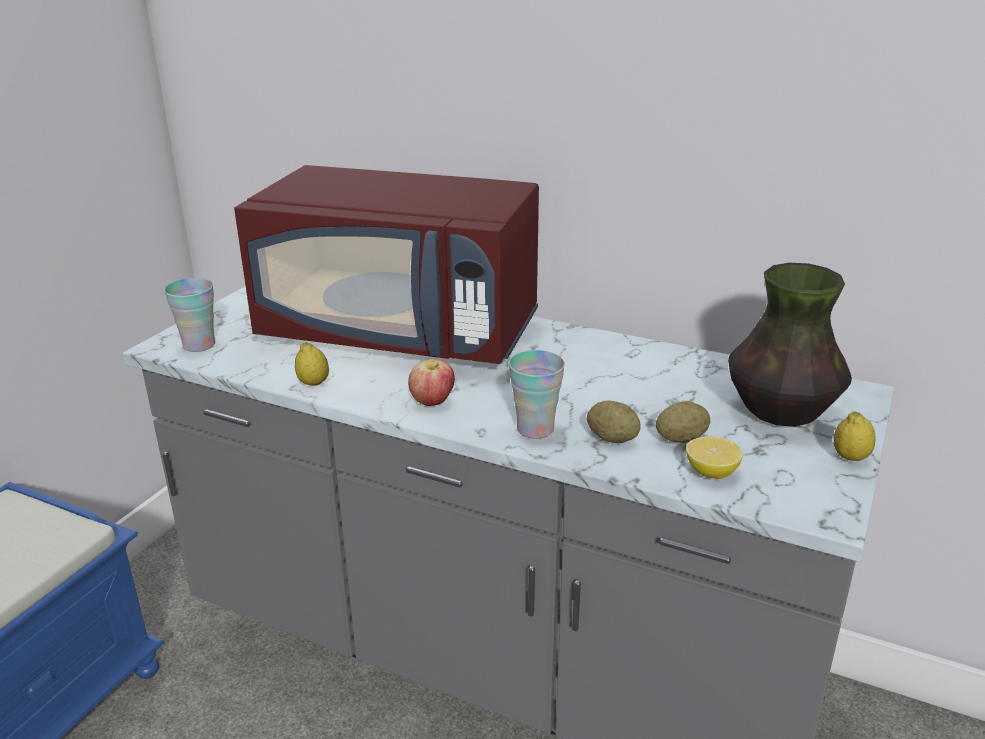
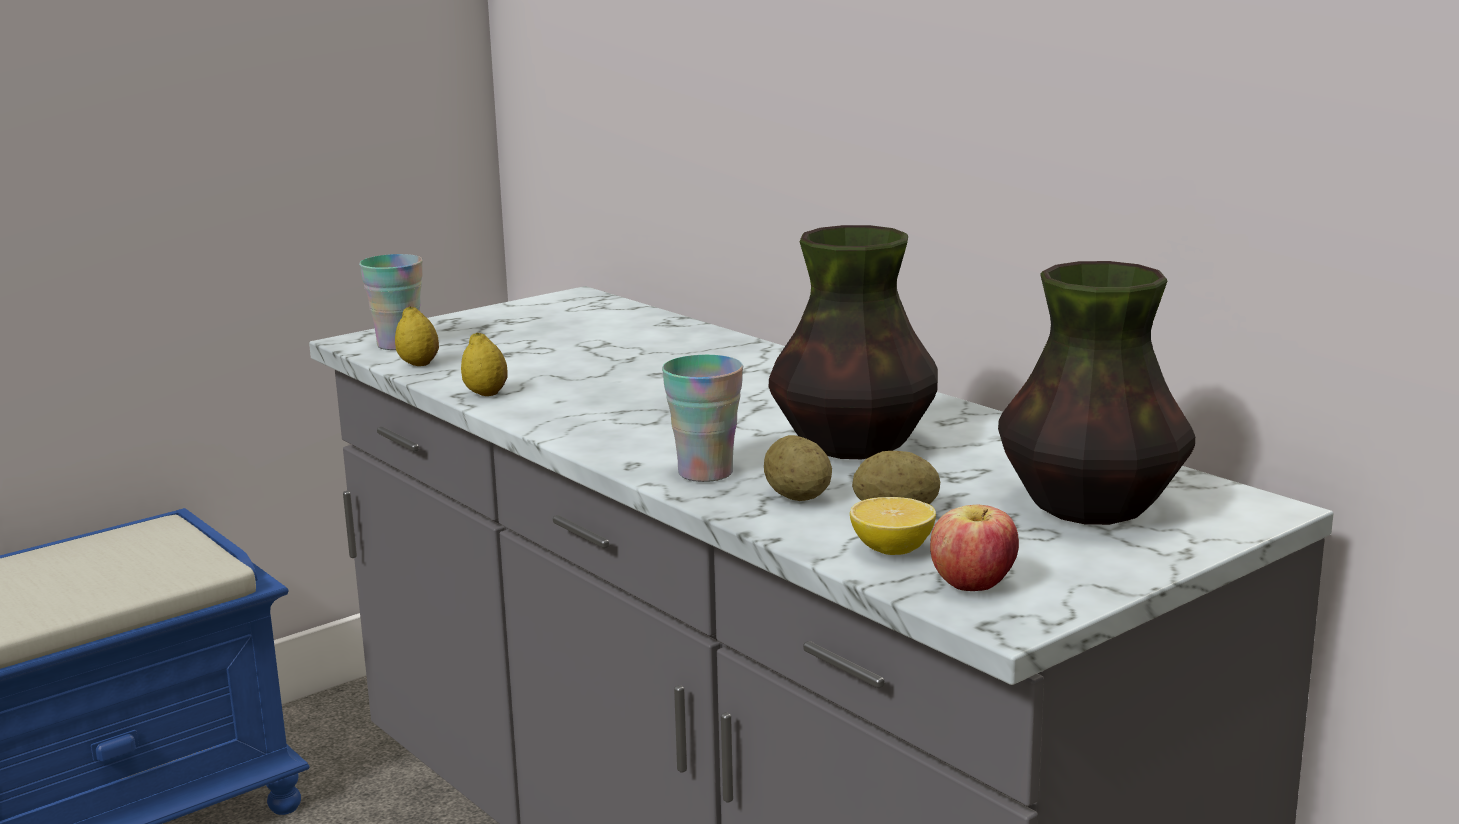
camera: 25 degrees right, 10 degrees down
(402, 332) = (657, 362): red microwave -> none
(432, 402) = (607, 429): apple -> apple (973, 586)
(601, 388) = (853, 447): none -> vase
(850, 457) = (1132, 570): lemon -> lemon (418, 364)

